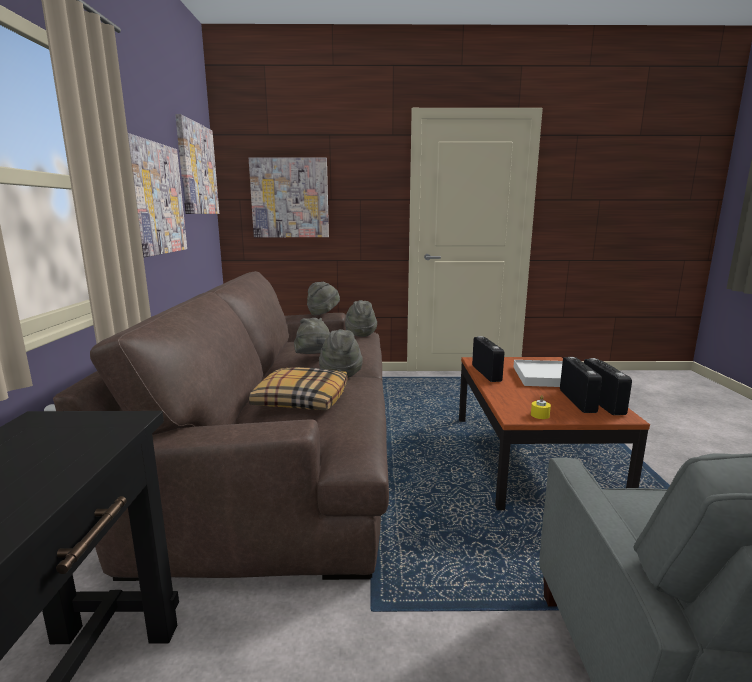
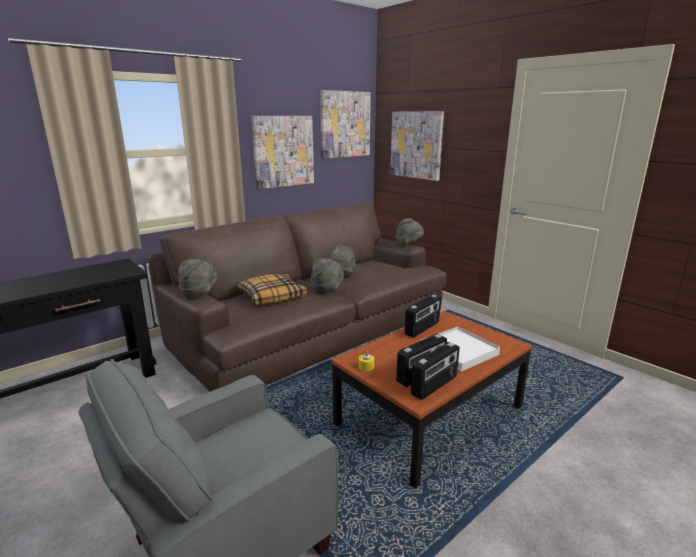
camera: 50 degrees right, 5 degrees up
(360, 333) = (415, 268): grey hat -> grey hat (199, 293)

